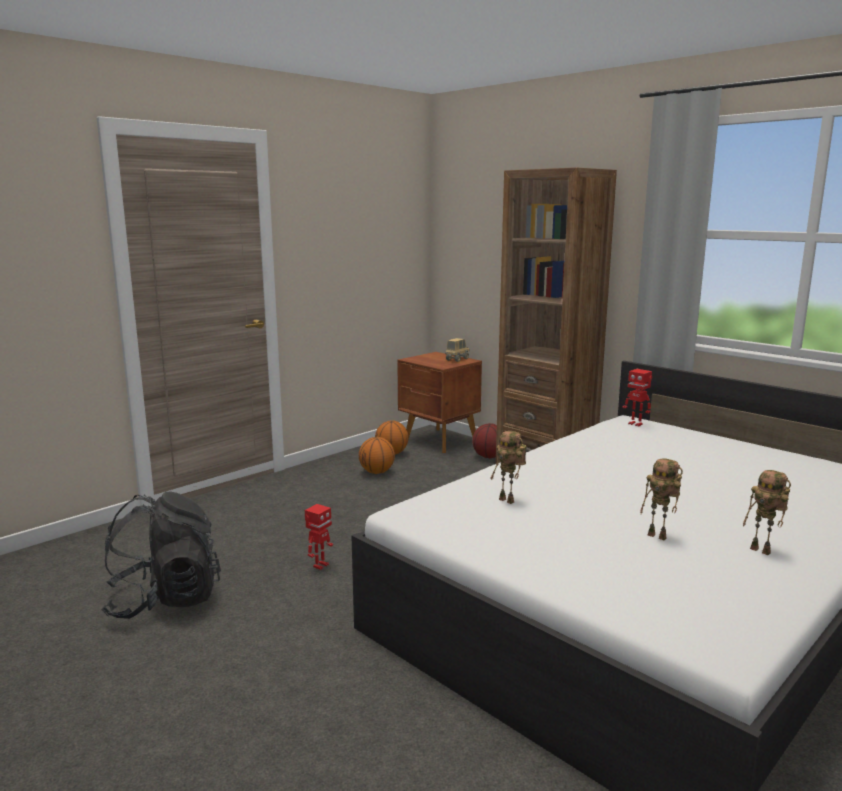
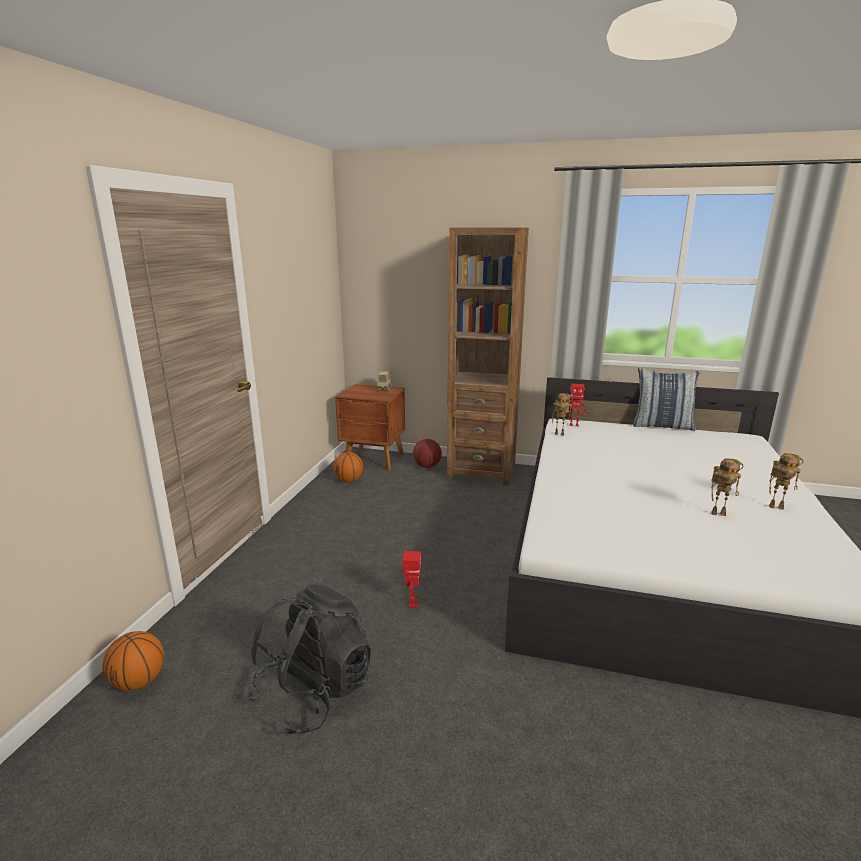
camera: 30 degrees left, 5 degrees up
(376, 472) = (356, 501): basketball -> basketball (138, 681)
(508, 500) = (597, 511): toy robot -> toy robot (560, 434)
(766, 445) = (662, 426): none -> pillow

